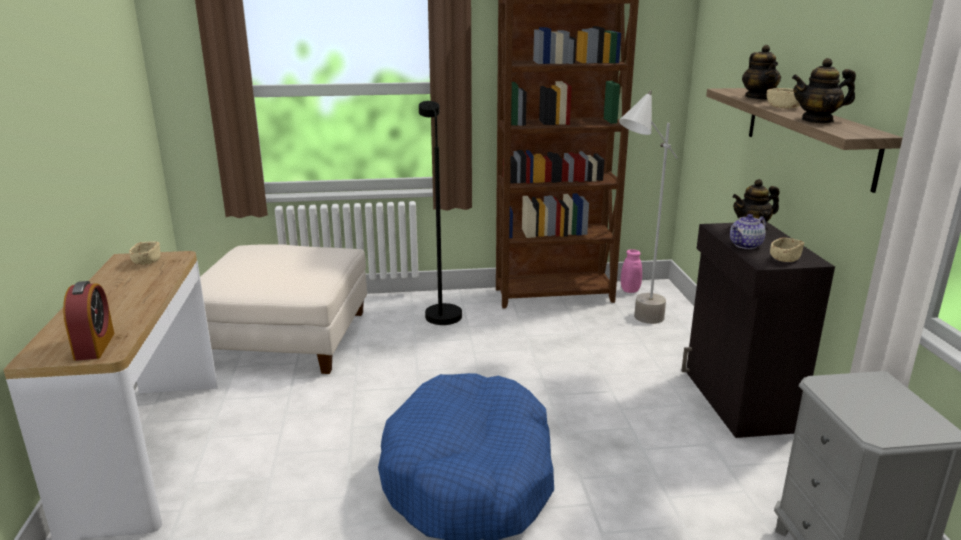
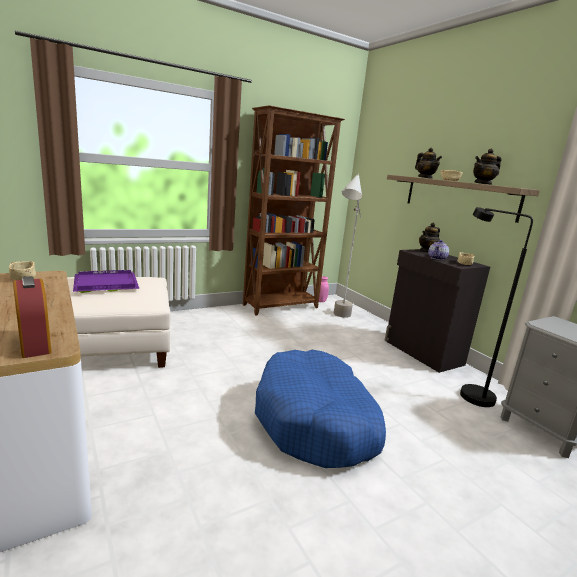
camera: 25 degrees left, 5 degrees down
(275, 258) = (105, 284): none -> purple tray
(440, 312) = (217, 320): black floor lamp -> black floor lamp (467, 393)

